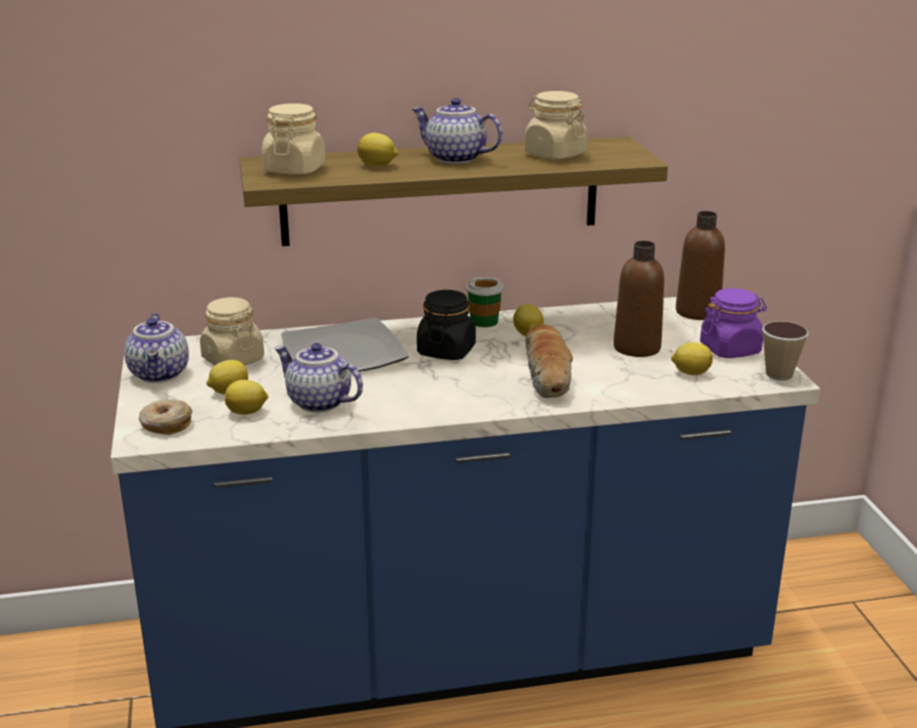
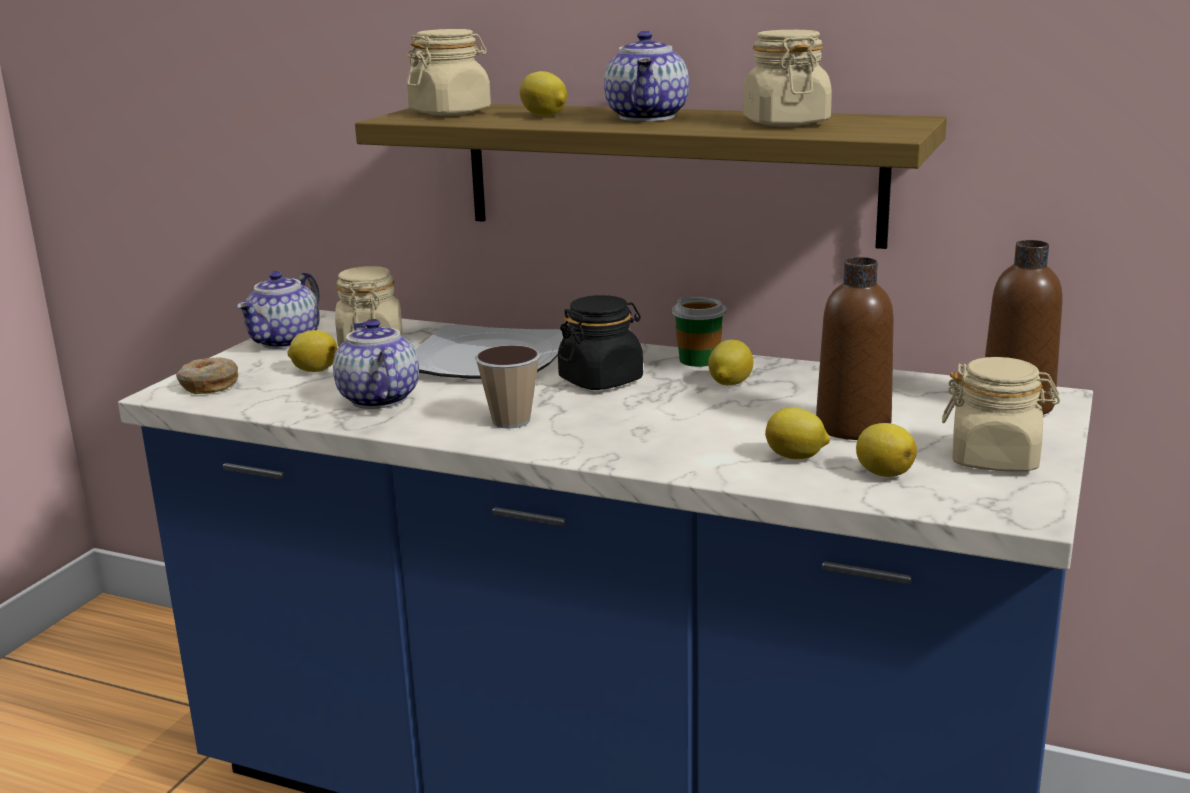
camera: 35 degrees right, 5 degrees down
(247, 412) = (297, 392): lemon -> lemon (796, 457)
(454, 158) = (649, 117): teapot -> teapot turned 150 degrees counterclockwise
(548, 374) = (681, 430): bread -> none
(730, 349) = (995, 459): purple jar -> beige jar
(779, 374) = (1025, 507): cup -> cup (511, 421)

